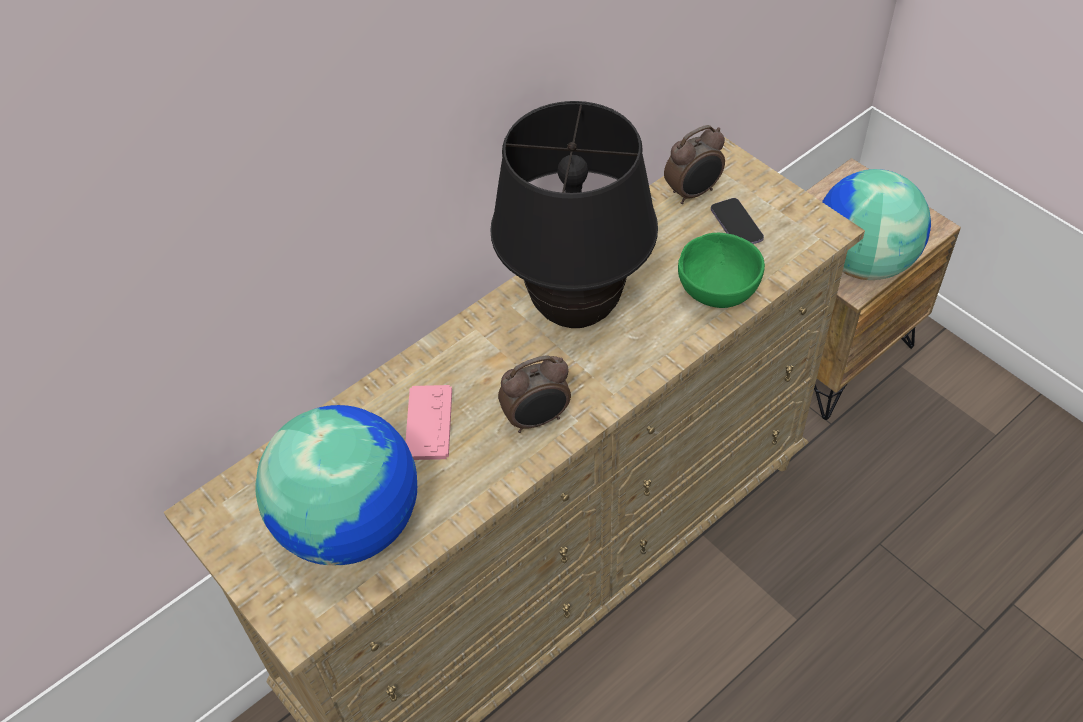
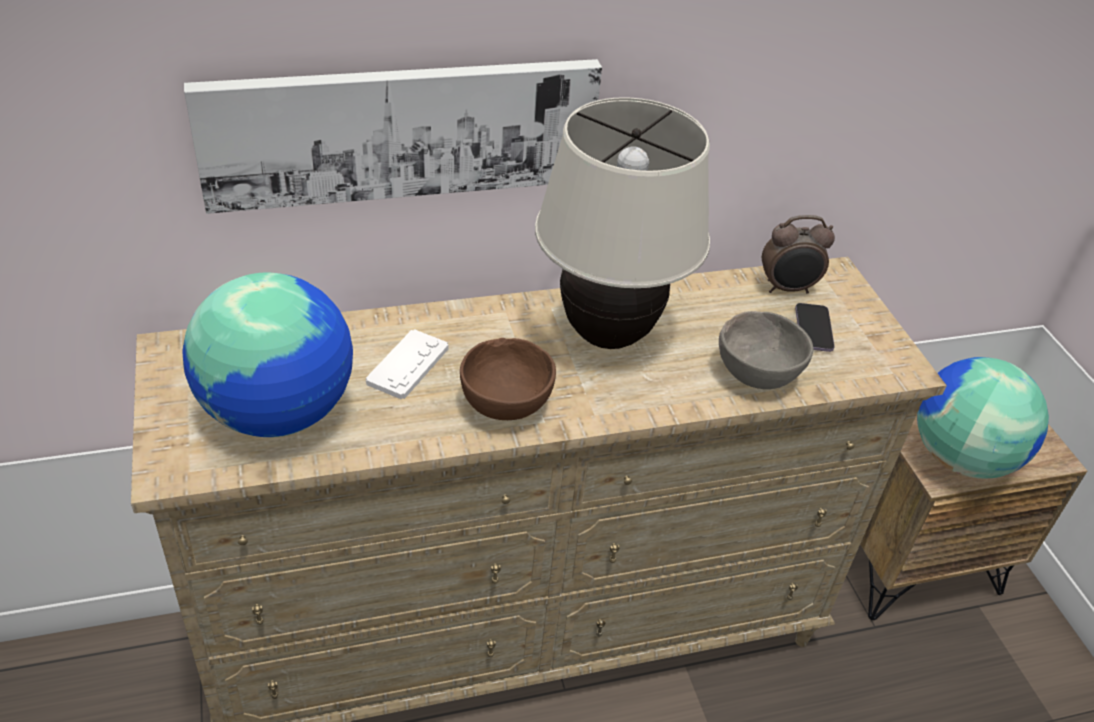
camera: 20 degrees right, 10 degrees down
(346, 223) = (401, 131): none -> picture
(429, 423) = (408, 365): pink game controller -> white game controller
(537, 419) = (507, 404): alarm clock -> brown bowl
(576, 311) = (607, 336): black table lamp -> beige table lamp
(717, 291) = (757, 374): green bowl -> grey bowl

